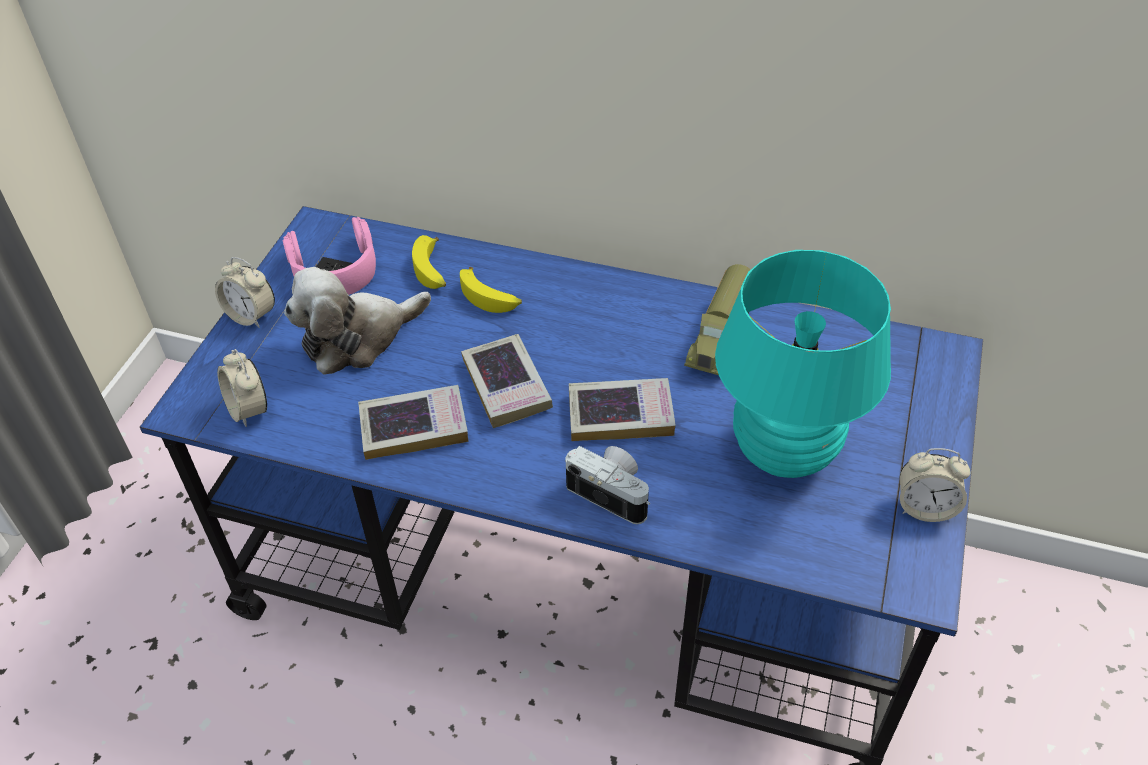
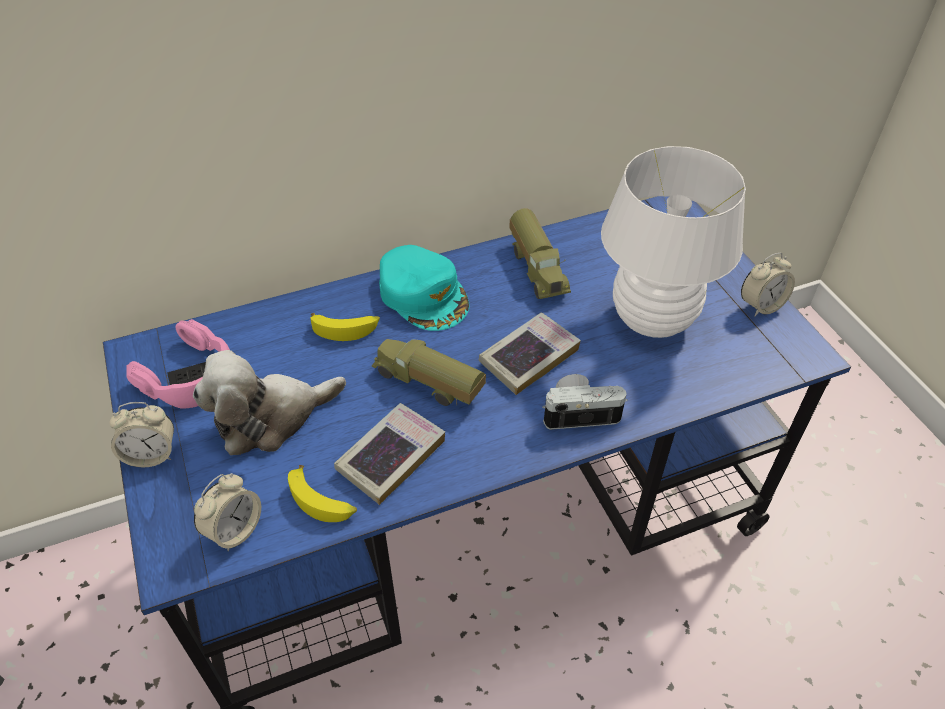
camera: 40 degrees left, 0 degrees up
(249, 409) = (234, 530): alarm clock -> alarm clock turned 75 degrees counterclockwise
(357, 338) = (270, 418): plush toy -> plush toy turned 45 degrees clockwise
(432, 270) = (277, 333): banana -> banana (322, 501)
(506, 386) = (428, 384): book -> toy truck
(587, 304) = (424, 295): none -> turquoise cap
(783, 451) = (652, 319): turquoise table lamp -> white table lamp

